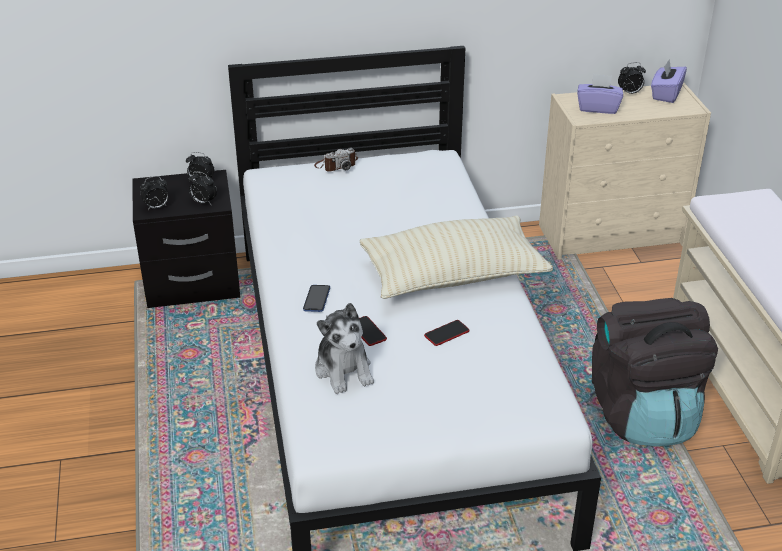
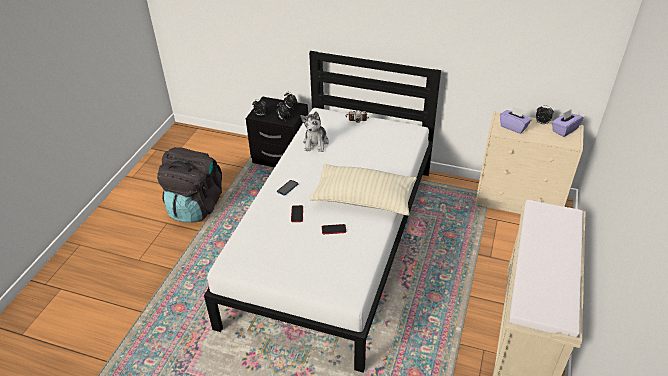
camera: 30 degrees right, 5 degrees up
(344, 370) = (269, 230): plush toy -> plush toy (316, 143)
(643, 413) = (452, 312): black backpack -> black backpack (195, 206)

